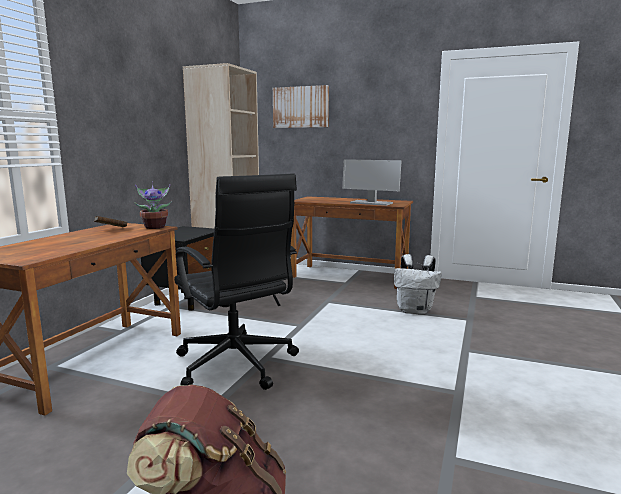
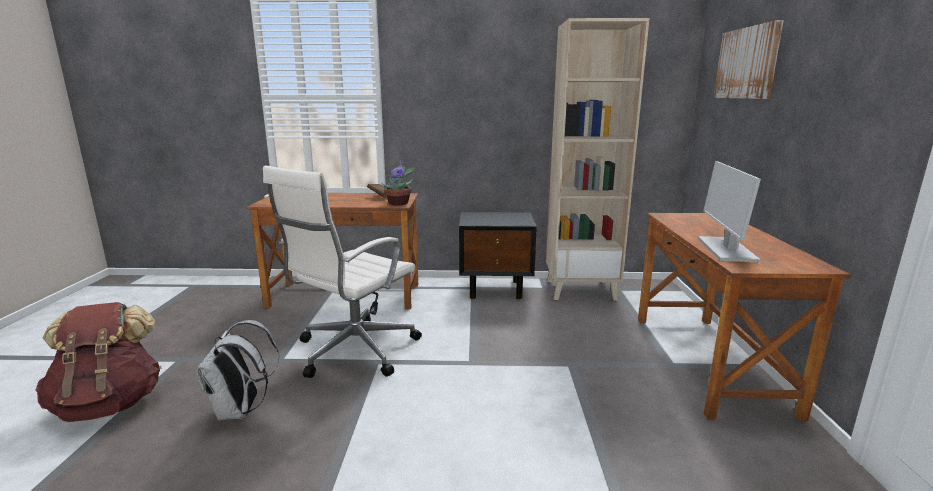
camera: 70 degrees right, 5 degrees up
(237, 365) = (353, 351): black office chair -> white office chair
(415, 311) = (610, 452): white backpack -> white backpack (241, 411)

